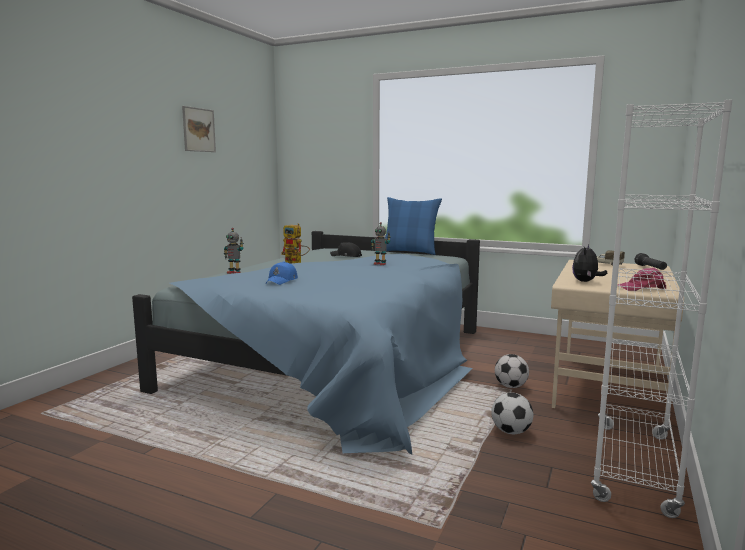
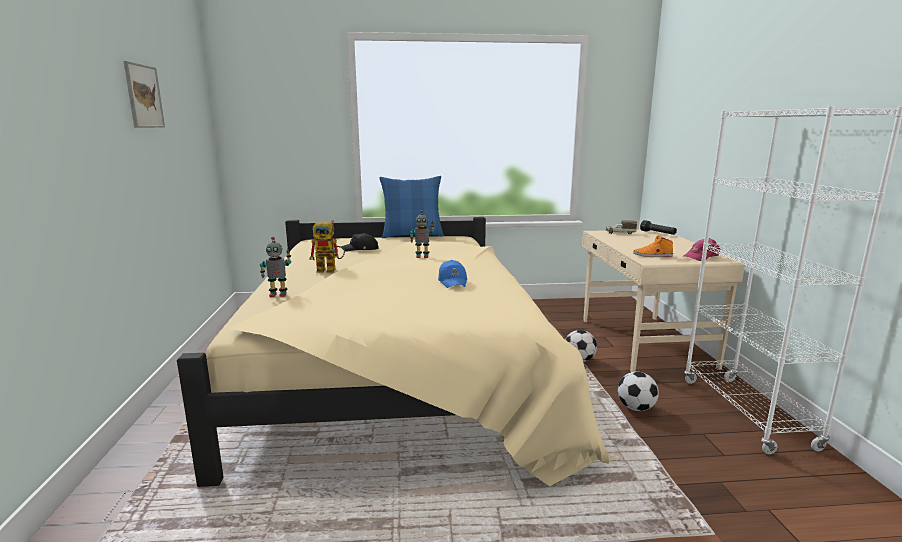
camera: 30 degrees left, 5 degrees up
(282, 281) = (376, 299): blue cap -> blue cap (453, 281)
(340, 361) = (399, 372): blue bed -> beige bed
(586, 281) = (652, 255): plush toy -> orange shoe

